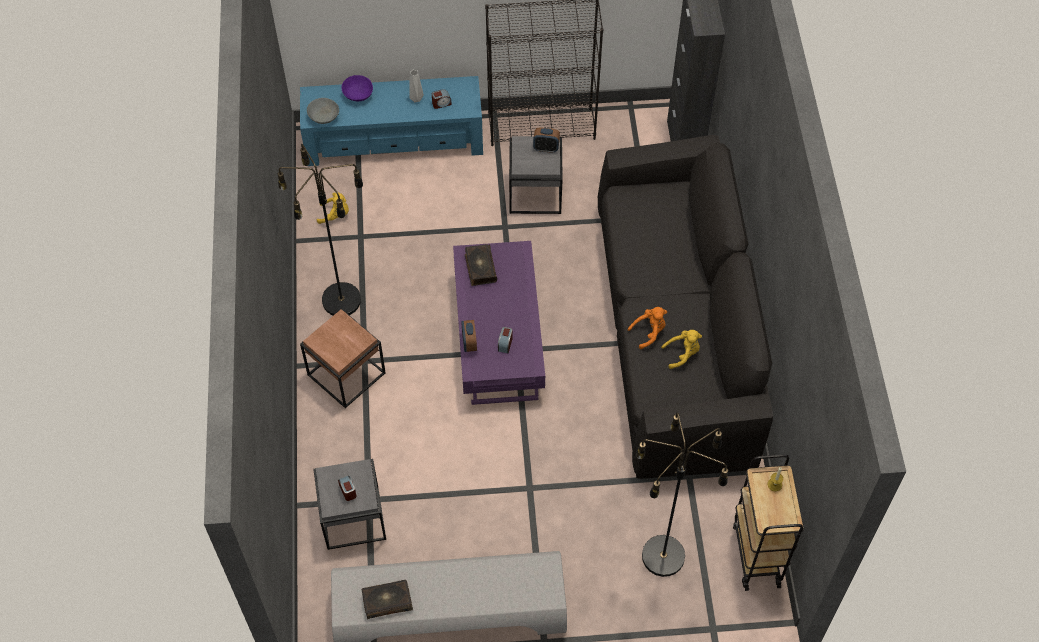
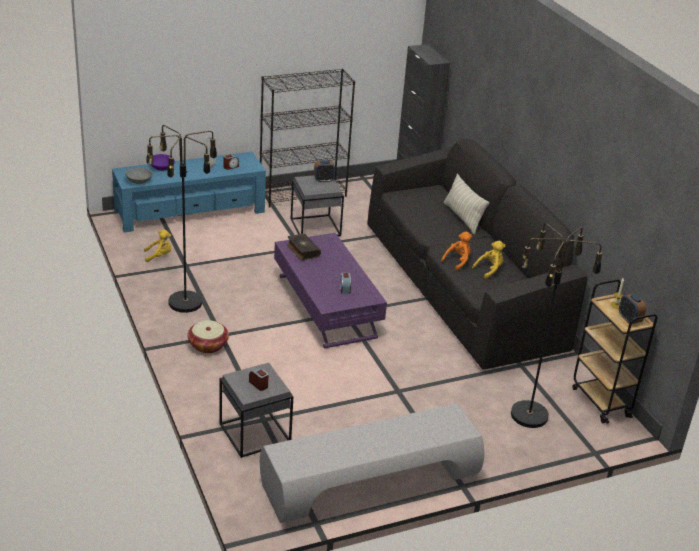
camera: 20 degrees left, 25 degrees down
(345, 374) = (208, 345): brown side table -> basket
(387, 601) = (324, 457): book -> none
(469, 343) = (315, 292): alarm clock -> alarm clock (629, 319)
(691, 251) = (463, 218): none -> pillow

